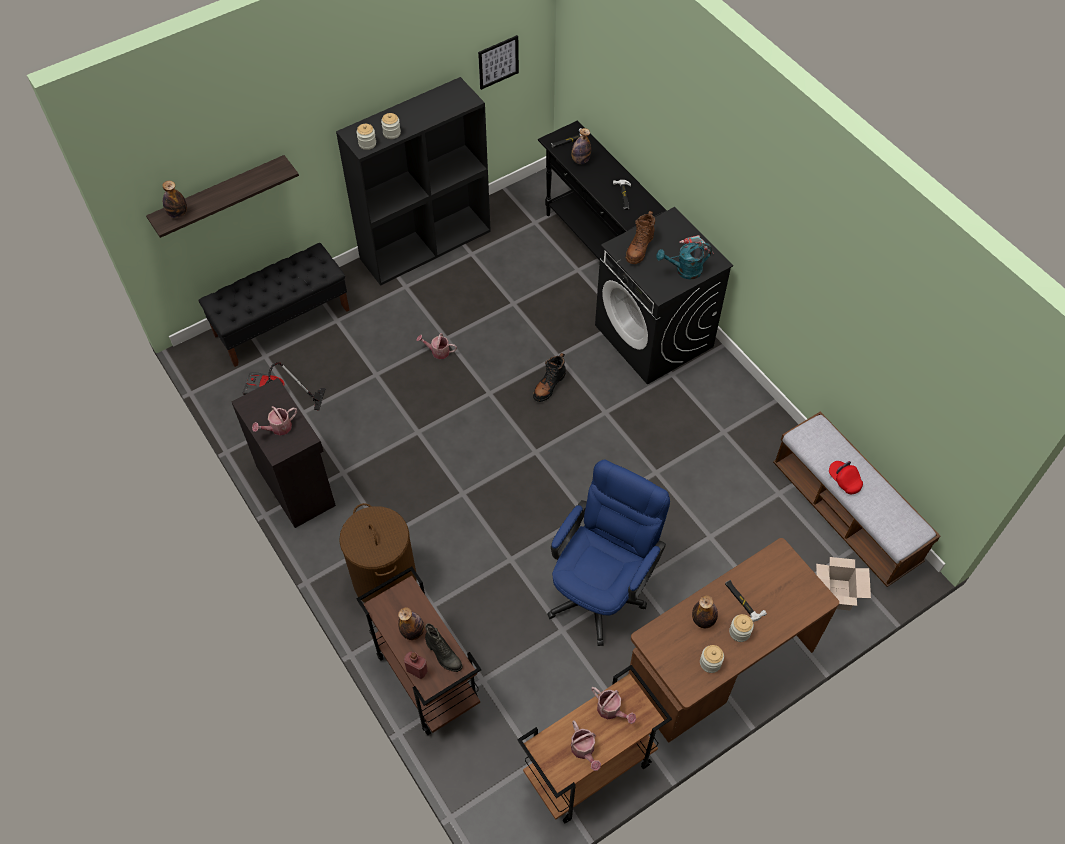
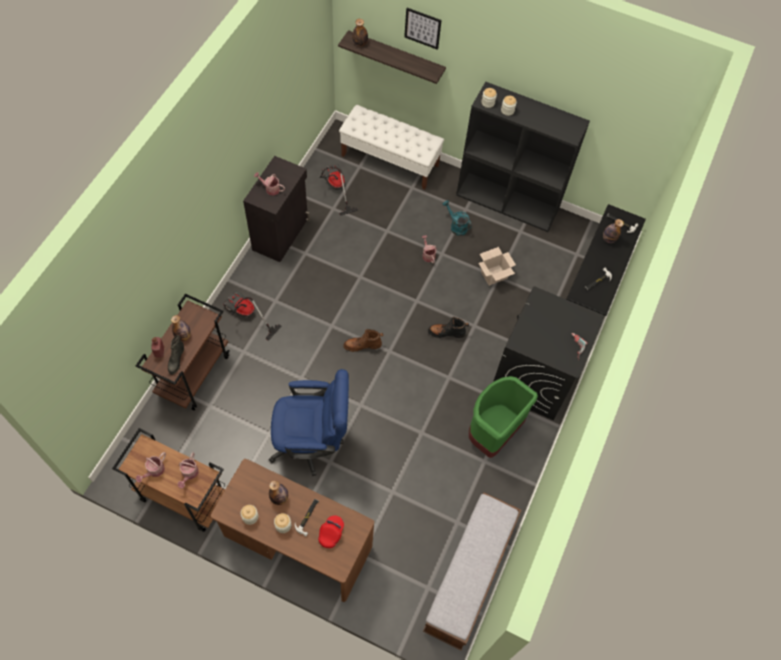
camera: 55 degrees right, 5 degrees up
(282, 322) = (390, 160): black bench -> white bench
(384, 579) = (246, 315): brown laundry basket -> vacuum cleaner
(498, 62) = (624, 135): picture -> picture (422, 28)
(639, 248) = (548, 311): brown boot -> brown boot (362, 345)
(684, 271) = (548, 349): turquoise watering can -> turquoise watering can (456, 226)
(695, 407) = (493, 432): none -> green trash can
(835, 593) = (398, 597): cardboard box -> cardboard box (494, 274)
(844, 480) = (468, 551): red cap -> red cap (331, 533)

